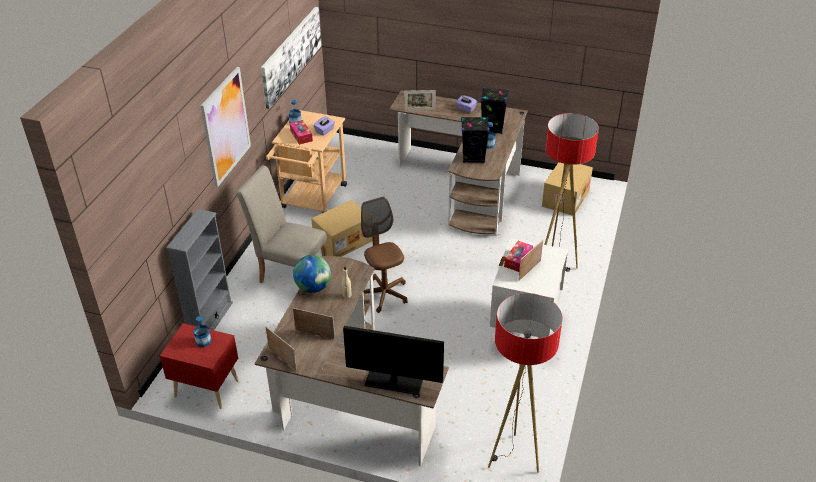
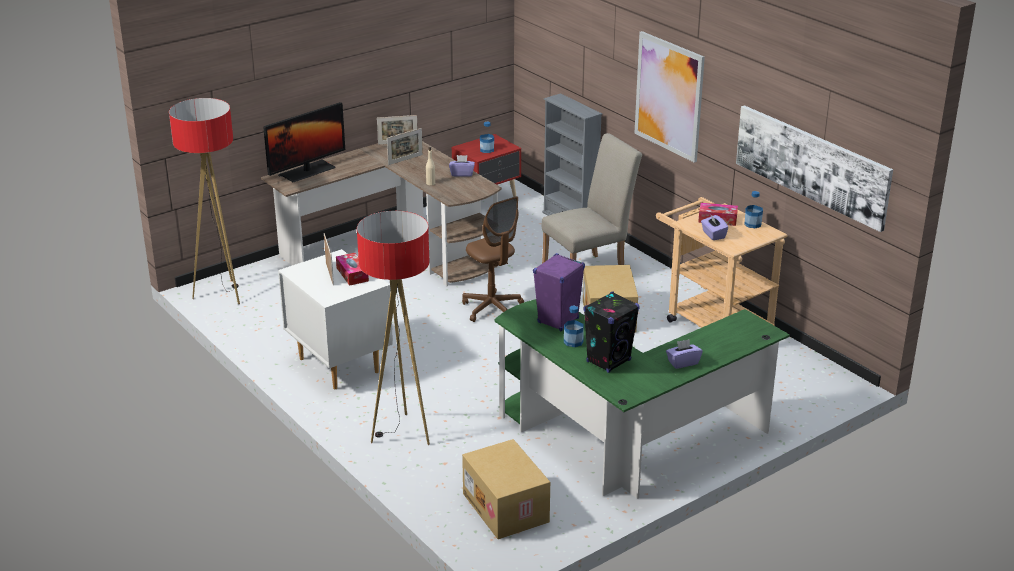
camera: 125 degrees right, 10 degrees down
(313, 287) = (462, 174): globe -> purple tissue box
(384, 295) = (492, 309): brown office chair -> brown office chair turned 45 degrees clockwise
(419, 110) = (717, 328): picture frame -> none
(467, 185) = (626, 441): brown desk -> green desk
(473, 158) = (558, 320): black speaker -> purple speaker

